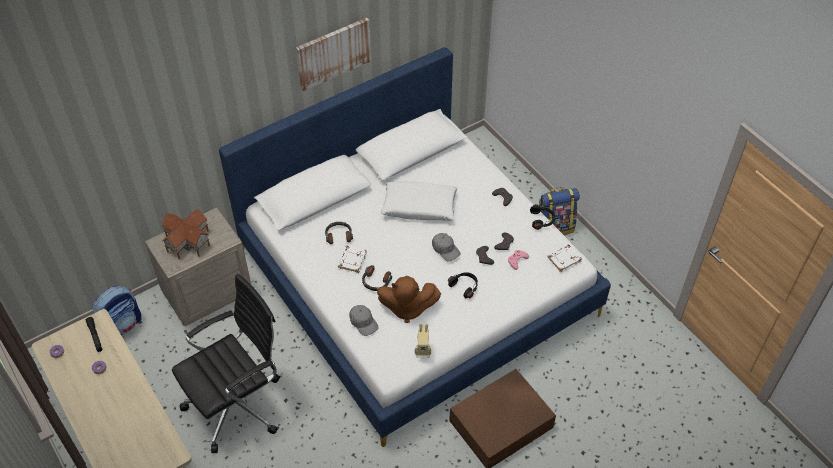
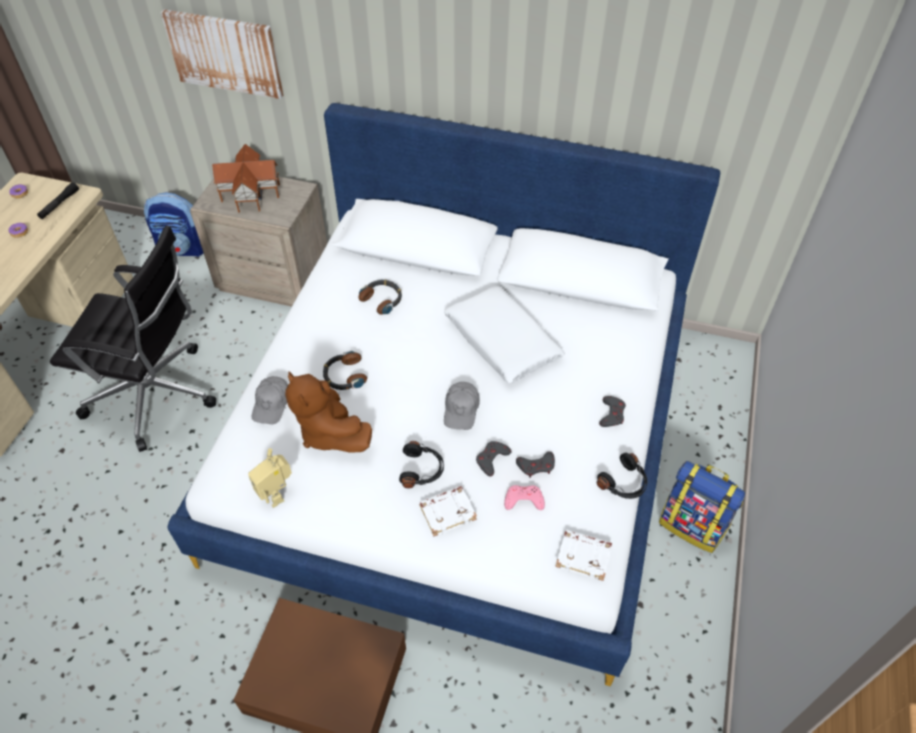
camera: 50 degrees right, 0 degrees up
(333, 53) = (528, 62): picture -> picture (225, 53)
(352, 260) = (356, 334): white book -> white book (447, 512)

